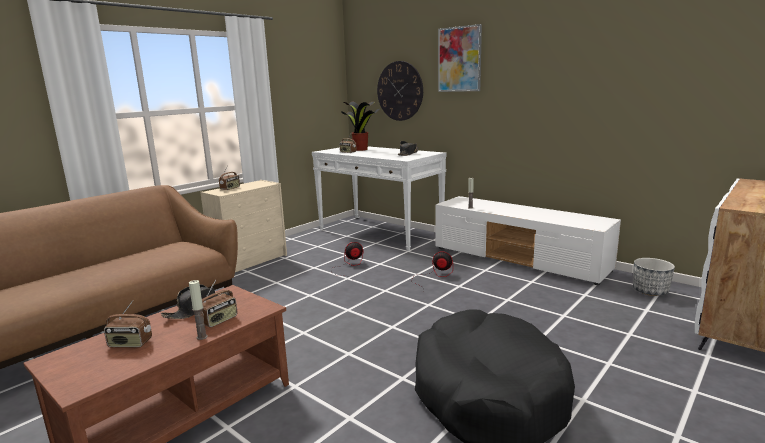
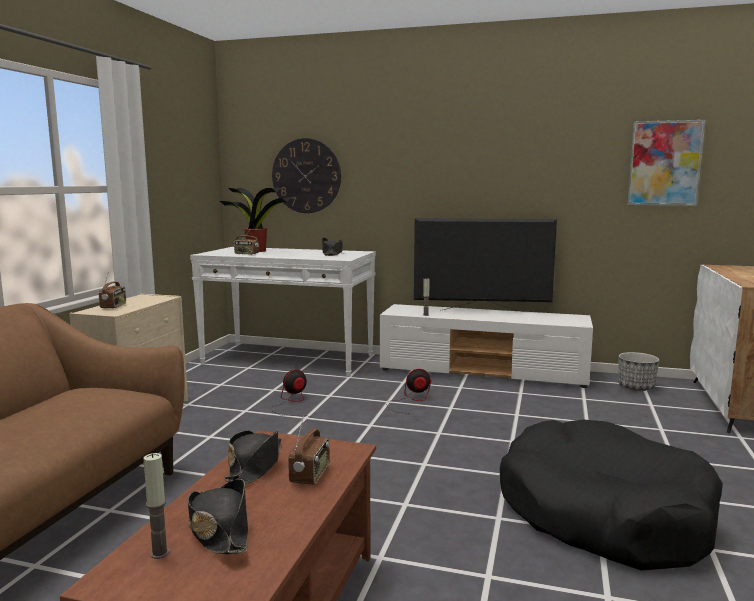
camera: 25 degrees left, 5 degrees down
(130, 344) = (219, 529): radio -> black hat
(202, 337) = (318, 499): candle -> candle (160, 553)
(459, 59) = (391, 139): picture -> picture (664, 163)
(523, 207) = (481, 311): none -> television

